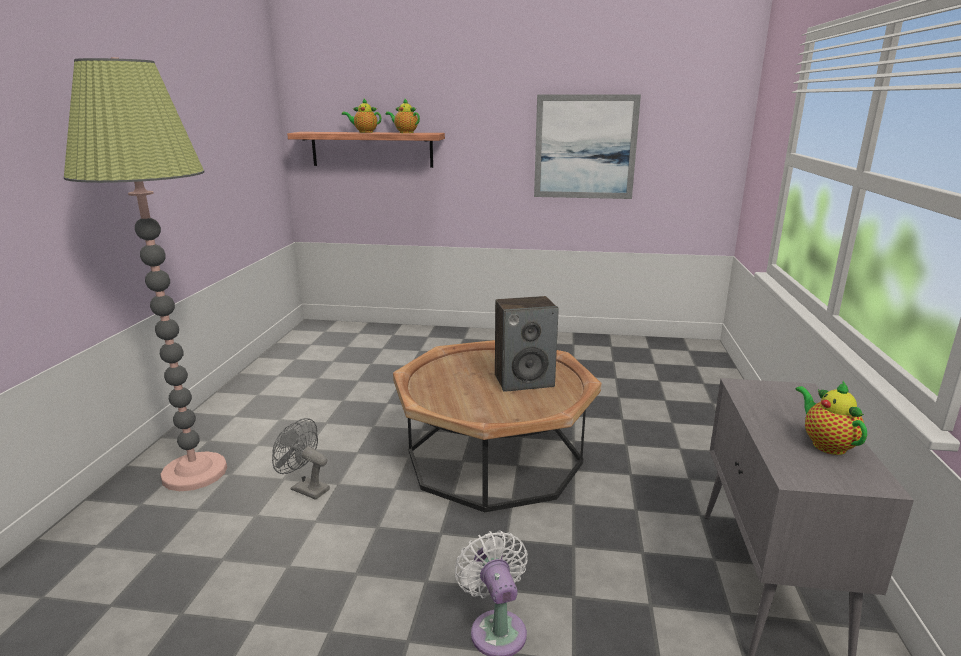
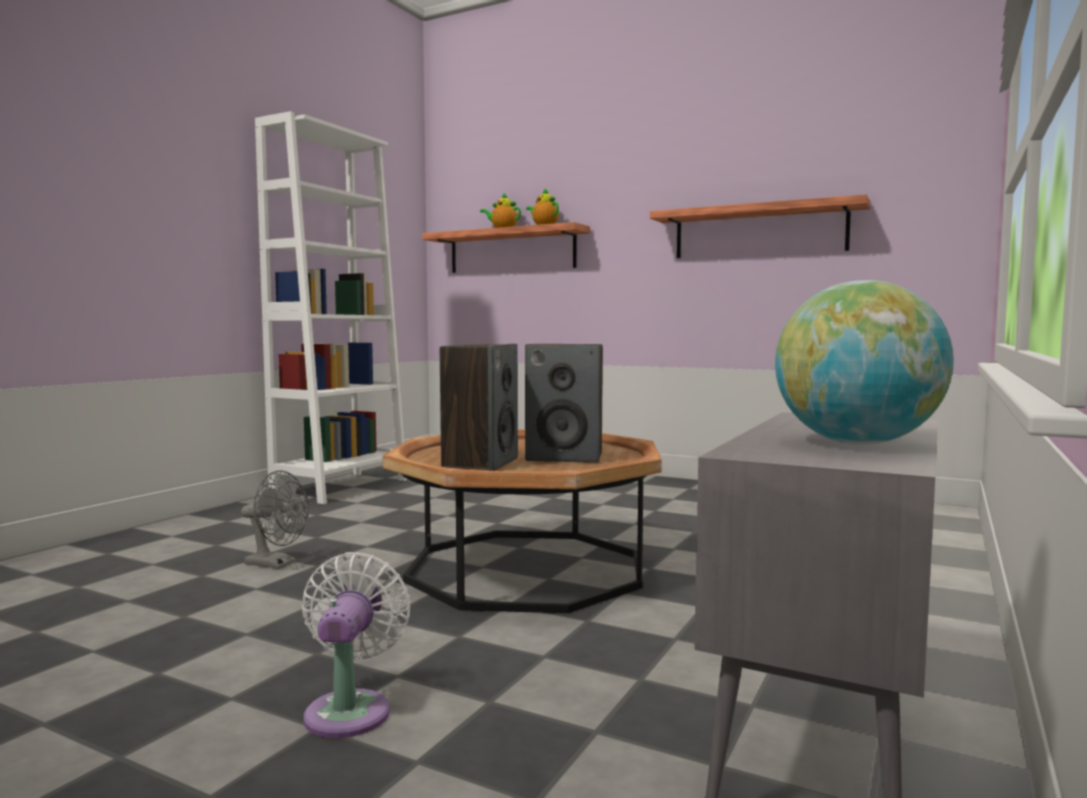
camera: 20 degrees right, 15 degrees down
(195, 473) = (185, 540): floor lamp -> none
(268, 378) = (341, 487): none -> white bookcase
(305, 488) = (277, 564): grey fan -> grey fan turned 150 degrees clockwise
(475, 400) = (480, 463): none -> speaker
(585, 147) = (759, 231): picture -> shelf
(826, 444) = (857, 443): teapot -> globe

